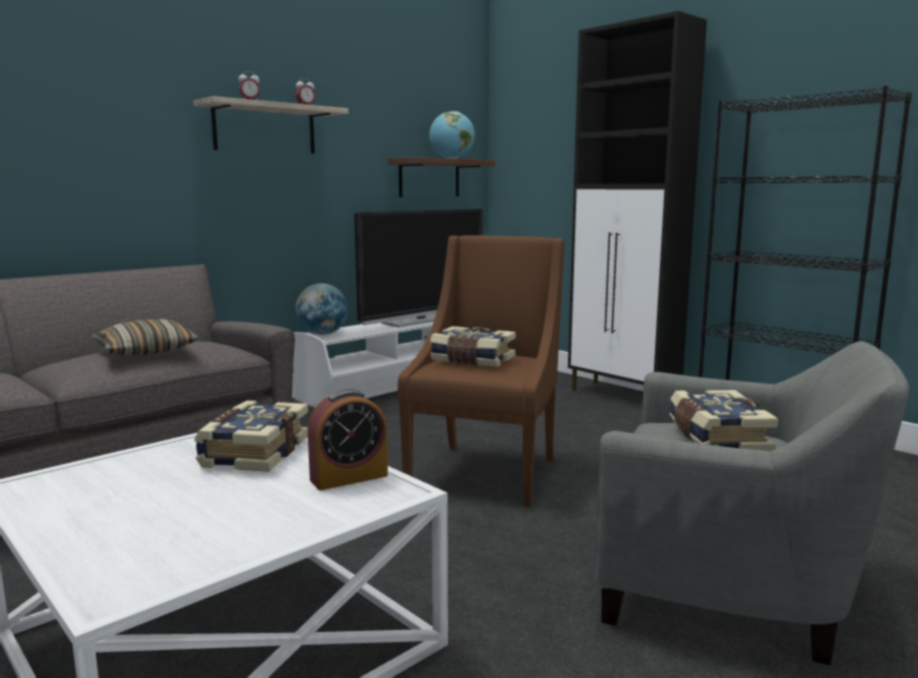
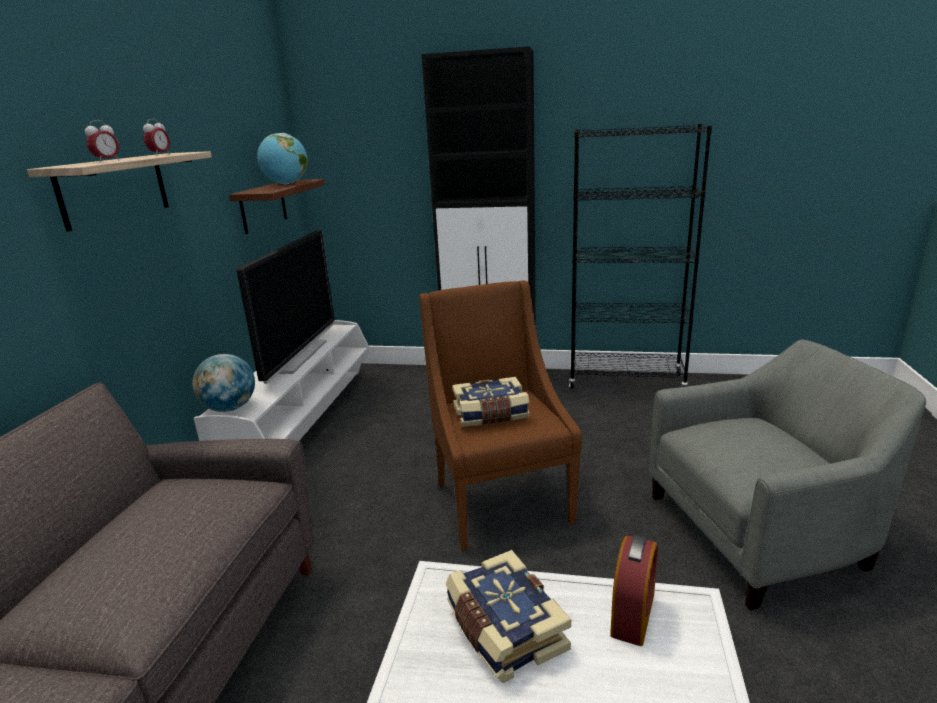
camera: 35 degrees left, 10 degrees up
(146, 351) = (158, 539): pillow -> none
(716, 438) = (751, 438): book -> none

